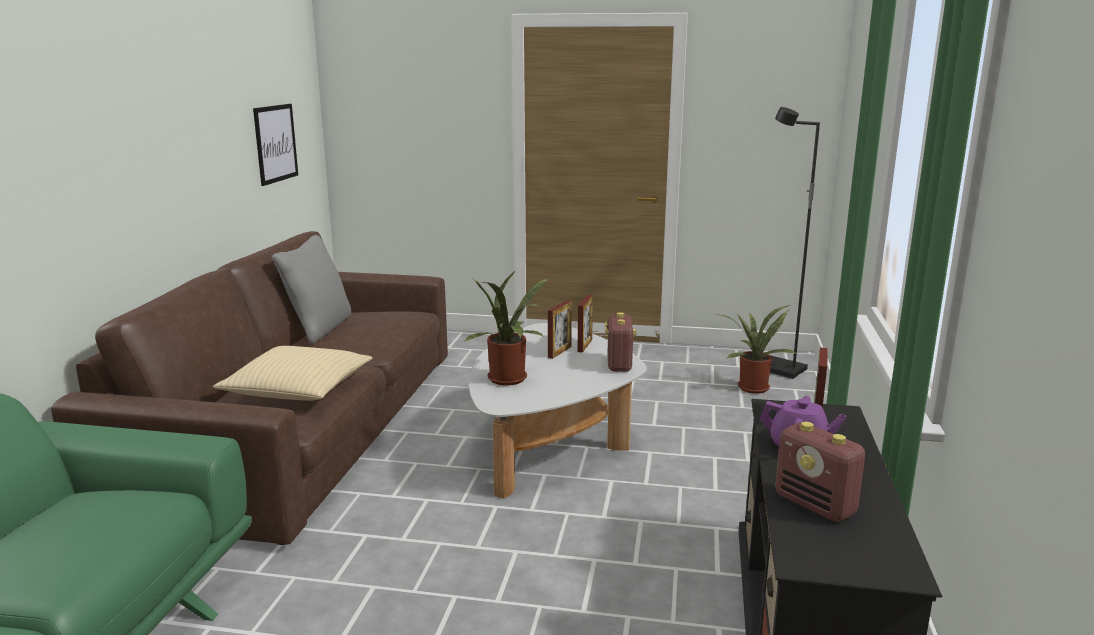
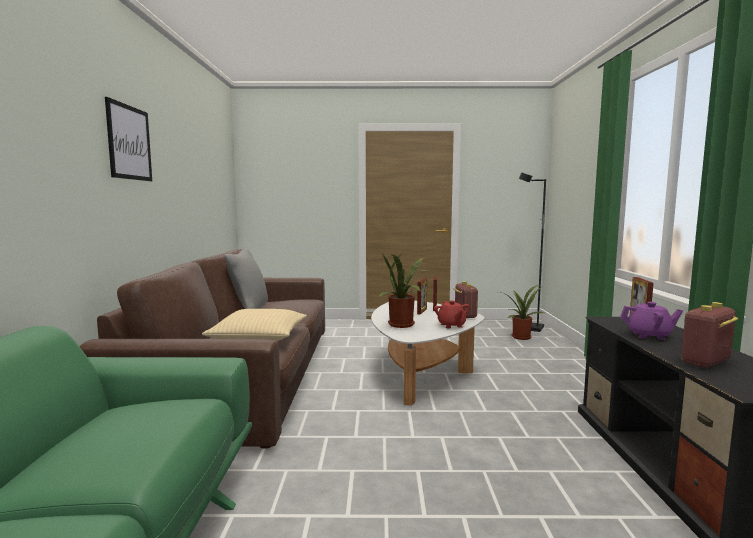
camera: 10 degrees left, 10 degrees down
(275, 143) = (214, 194): picture -> picture (129, 142)
(580, 385) = (451, 325): none -> red teapot
(816, 505) = (705, 362): radio -> radio turned 105 degrees clockwise

